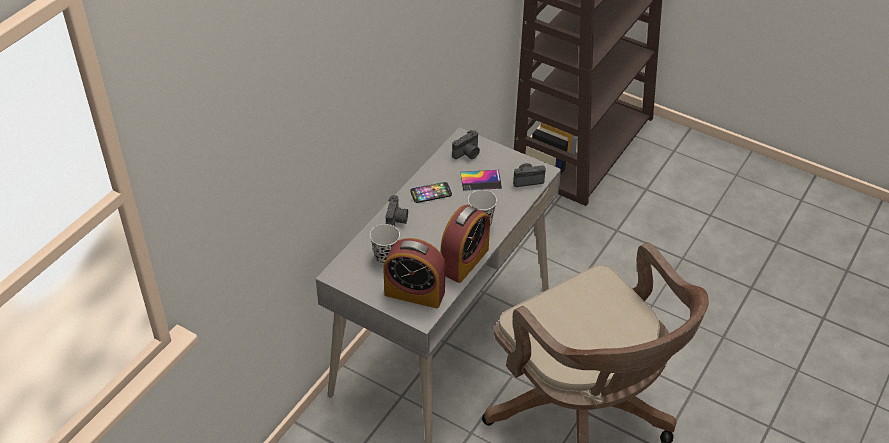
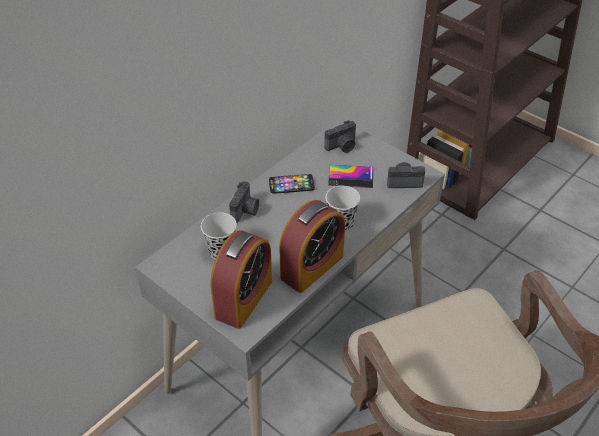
camera: 10 degrees right, 0 degrees up
(414, 293) = (244, 299): alarm clock -> alarm clock turned 90 degrees counterclockwise

